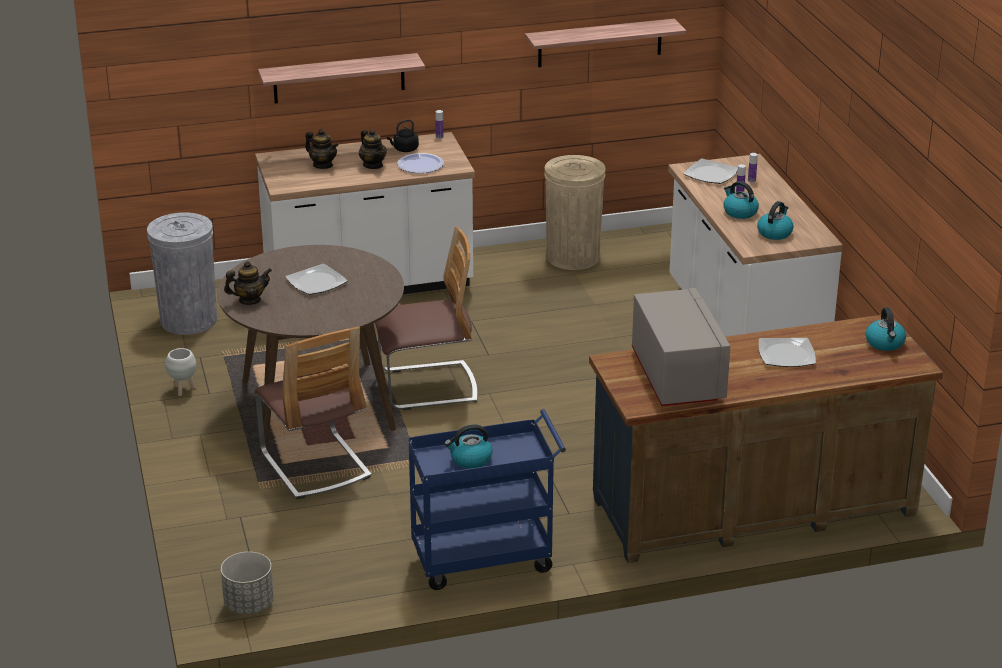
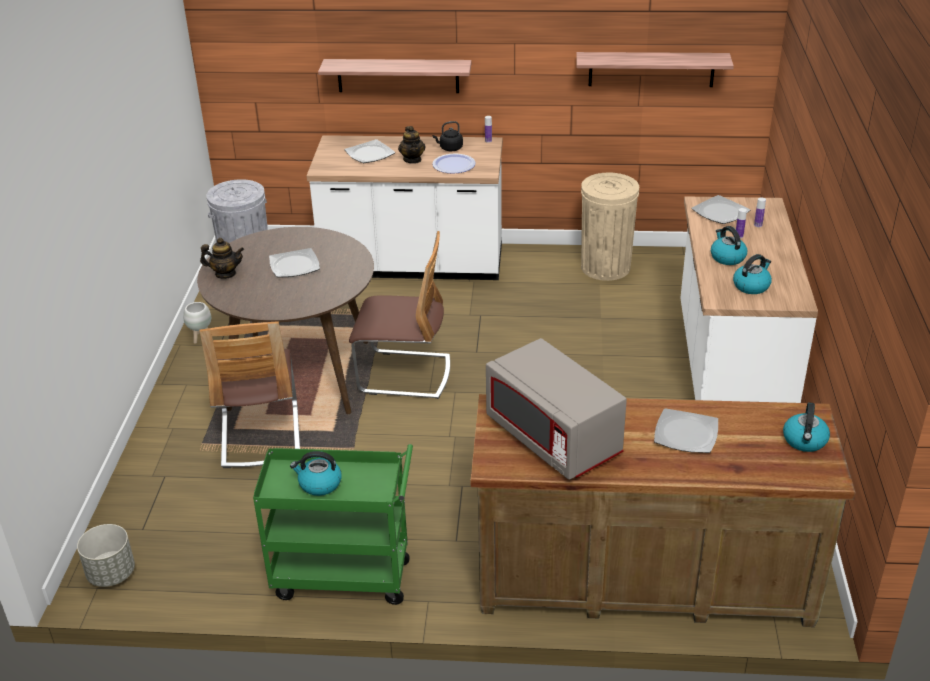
camera: 20 degrees right, 5 degrees up
(323, 165) = (370, 154): teapot -> plate
(486, 564) = (346, 580): blue cart -> green cart
(677, 377) = (553, 438): grey microwave -> grey microwave turned 135 degrees clockwise

